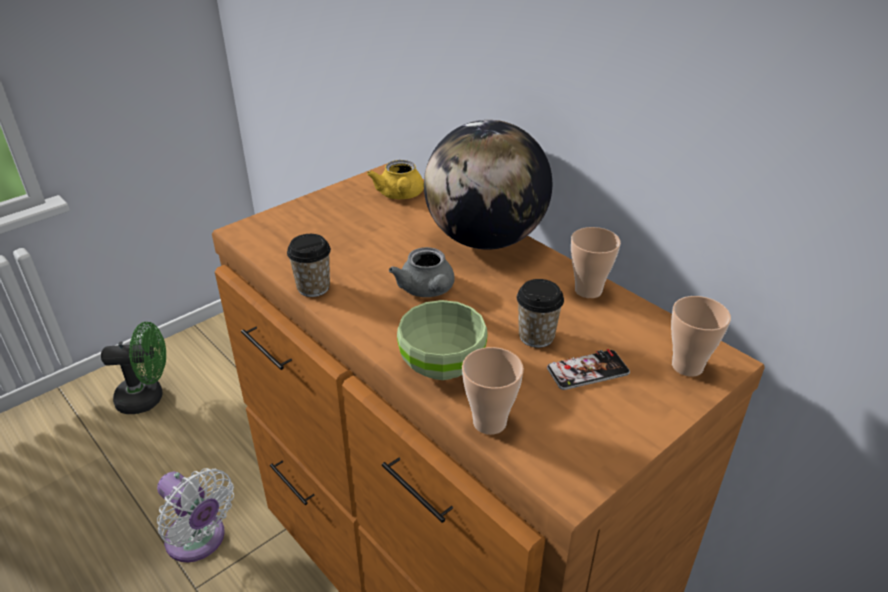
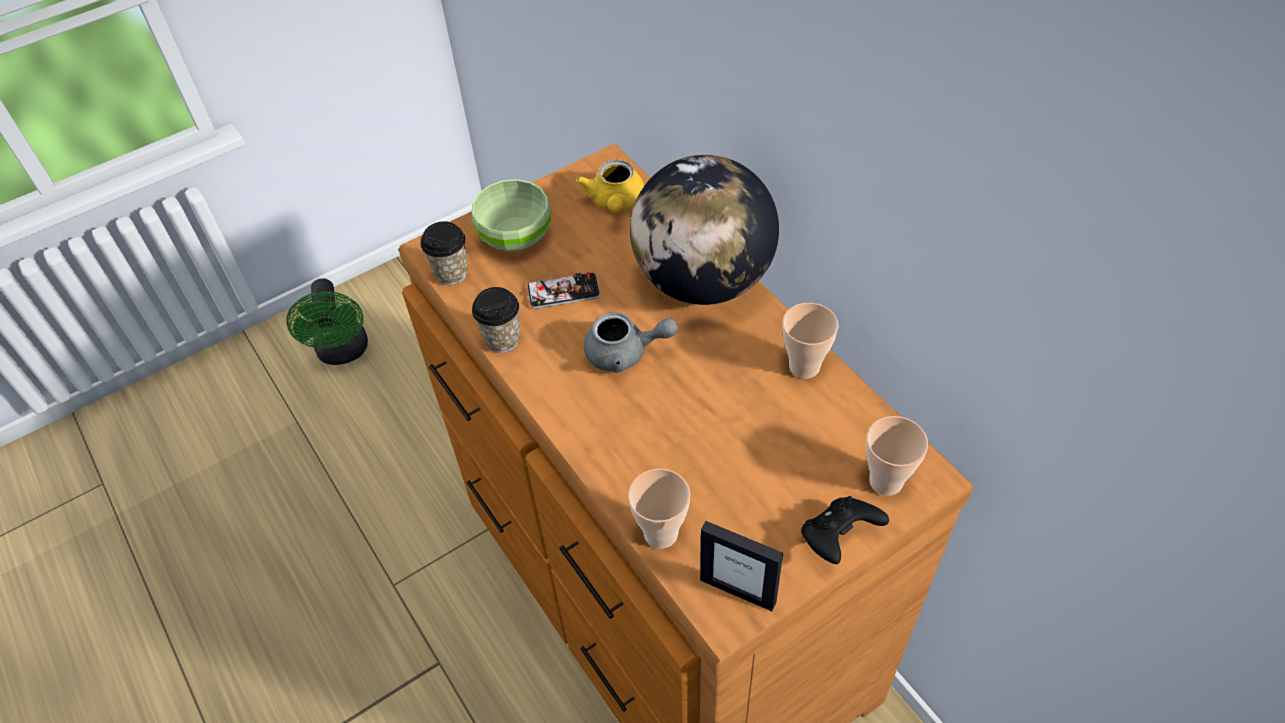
camera: 10 degrees right, 15 degrees up
(148, 398) = (343, 352): green fan -> green fan turned 75 degrees clockwise
(199, 541) = (398, 532): white fan -> none
(427, 290) = (625, 353): grey teapot -> grey teapot turned 75 degrees counterclockwise
(441, 365) = (623, 456): green bowl -> green bowl (515, 237)
(536, 336) = (732, 427): cup -> cup (451, 273)
(577, 463) = (738, 590): none -> picture frame
(587, 371) = (776, 478): phone -> phone (563, 291)
(659, 413) = (838, 538): none -> black game controller

